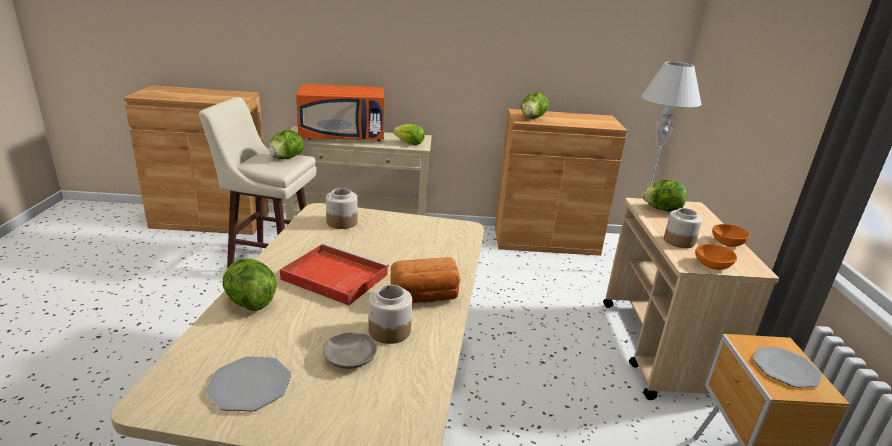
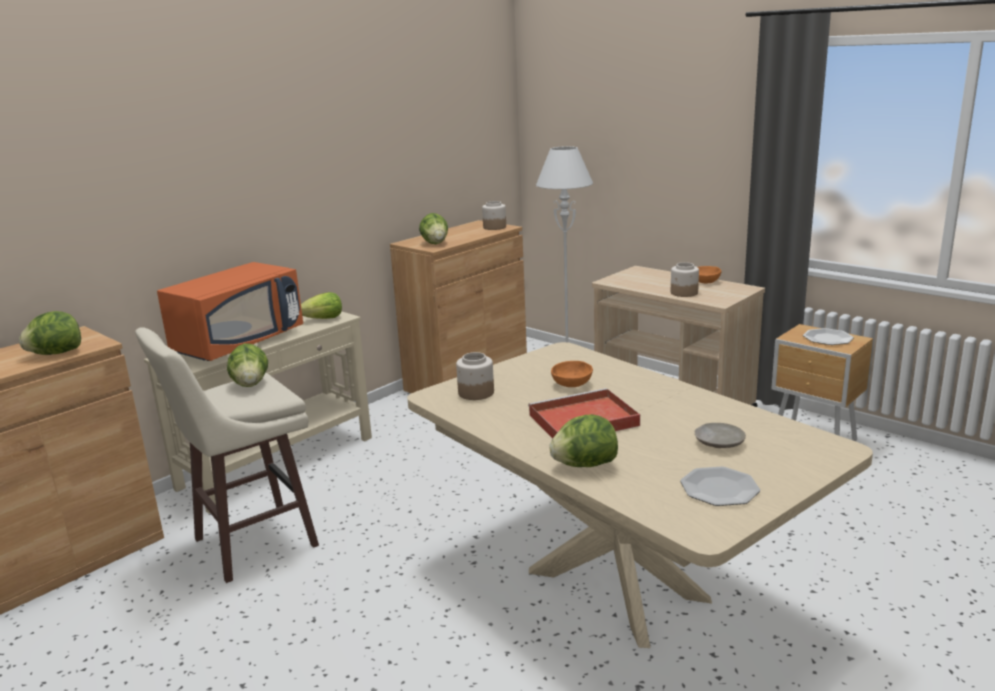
camera: 45 degrees left, 5 degrees down
(389, 330) = (696, 420): jar -> jar (494, 227)
(426, 296) = (661, 394): bread -> none
(661, 209) = (629, 279): lettuce -> lettuce (56, 353)
(712, 266) = (729, 297): orange bowl -> orange bowl (572, 385)

